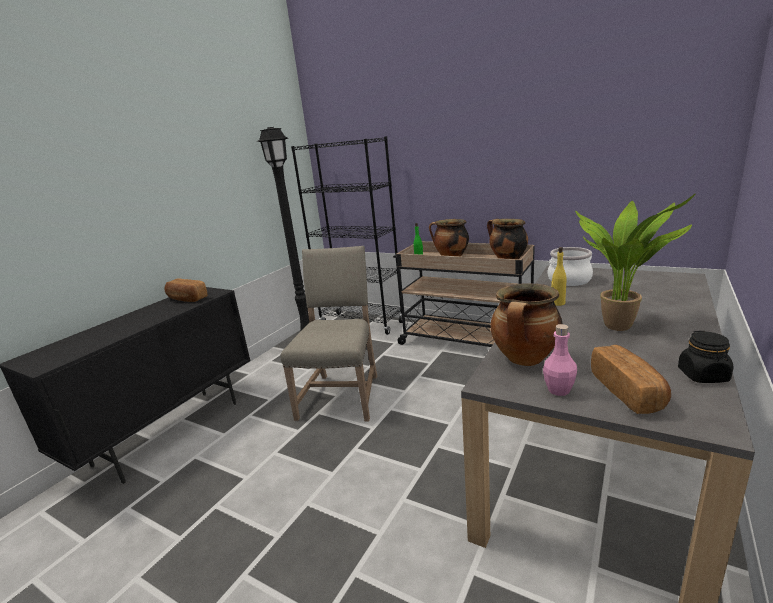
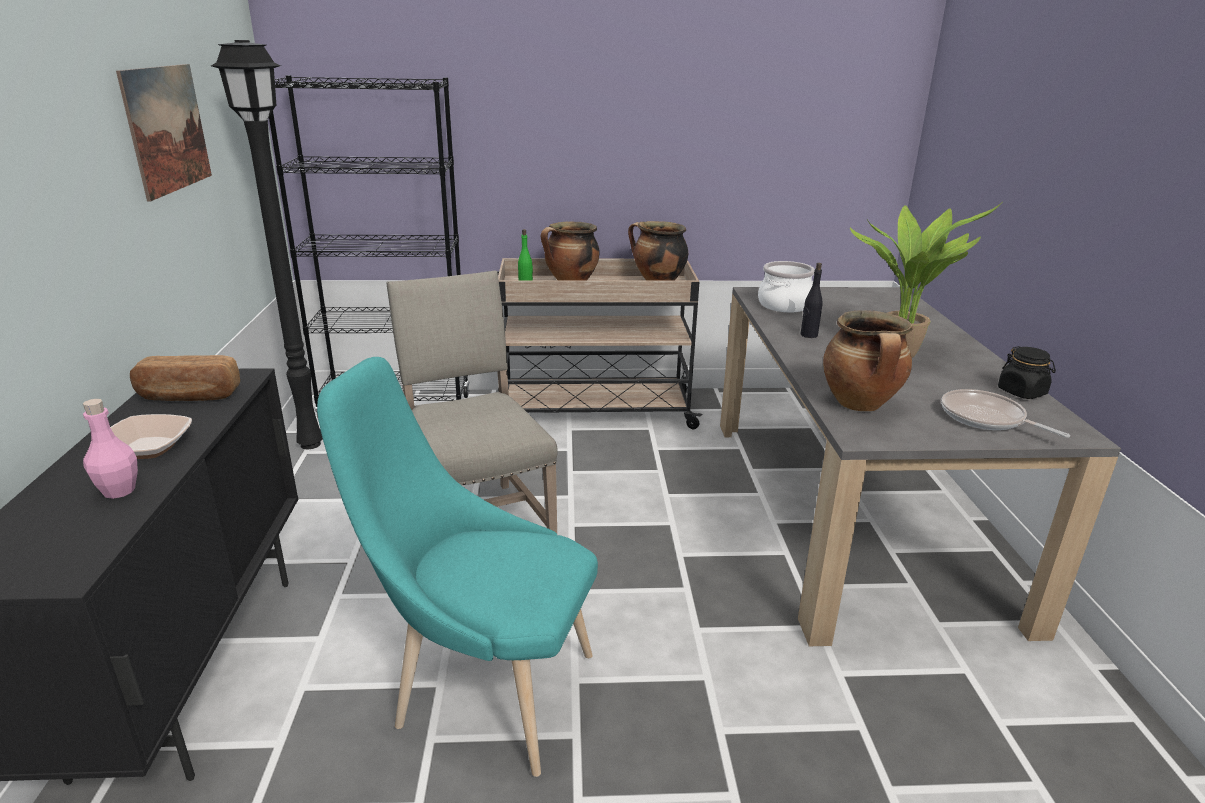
camera: 35 degrees left, 5 degrees up
(141, 319) = (148, 448): none -> bowl
(222, 172) = (167, 129): none -> picture
(261, 488) = (483, 689): none -> turquoise chair
(557, 303) = (808, 335): yellow bottle -> black bottle
(558, 390) = (931, 430): pink bottle -> pink bottle (119, 491)
(628, 391) = (986, 418): bread -> frying pan

